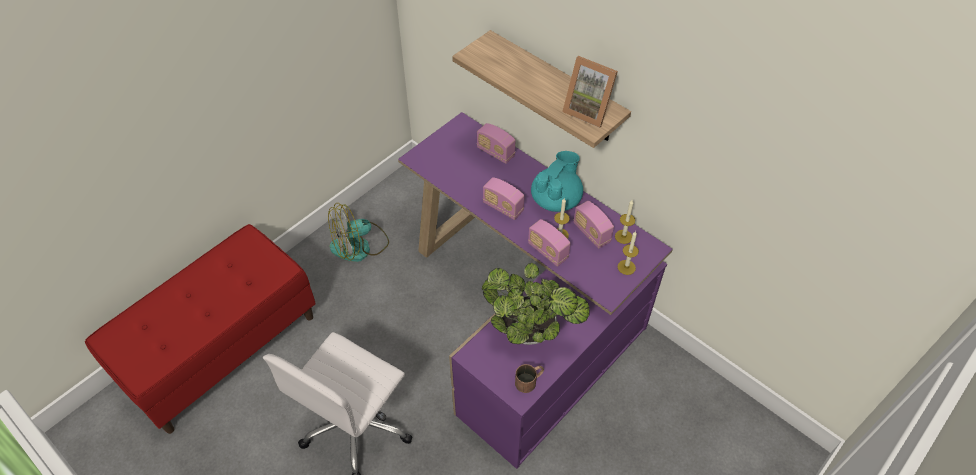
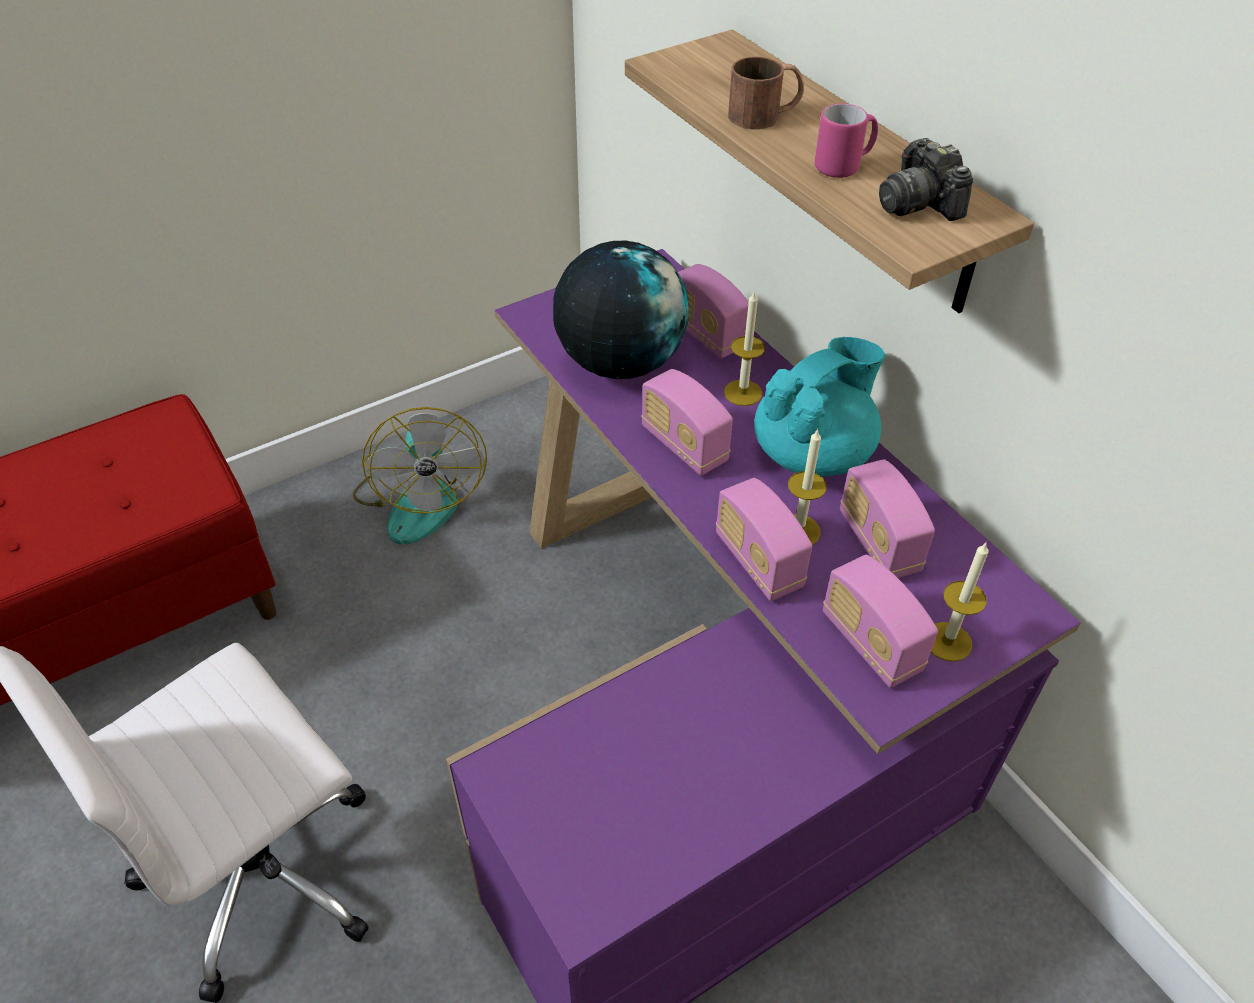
camera: 15 degrees right, 5 degrees down
(359, 246) = (420, 499): fan -> fan turned 90 degrees counterclockwise
(463, 174) = (620, 362): none -> globe
(530, 380) = (622, 876): brown mug -> brown mug (765, 115)
(532, 331) = (668, 748): potted plant -> none
(556, 97) = (844, 166): none -> pink mug
(588, 110) = (919, 203): picture frame -> camera
(598, 274) = (870, 643): none -> radio
(623, 236) = (957, 567): candle -> candle (743, 393)

